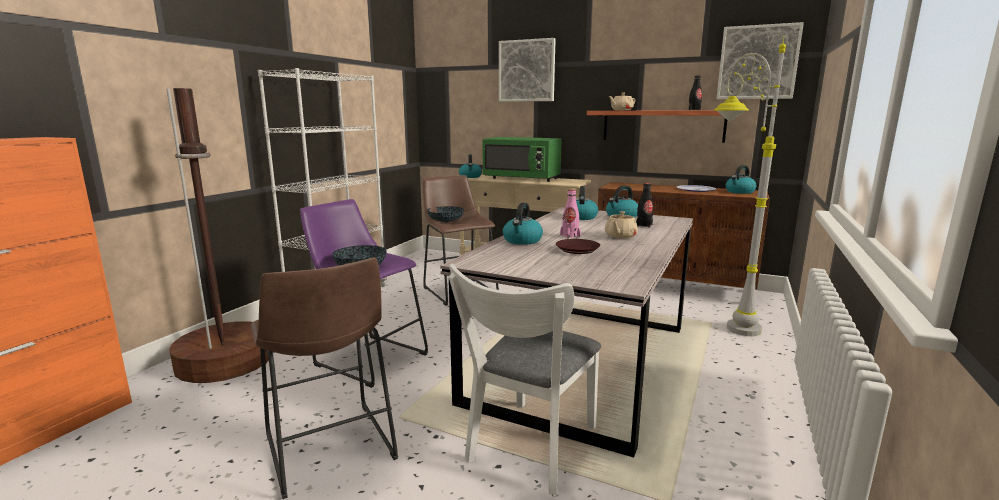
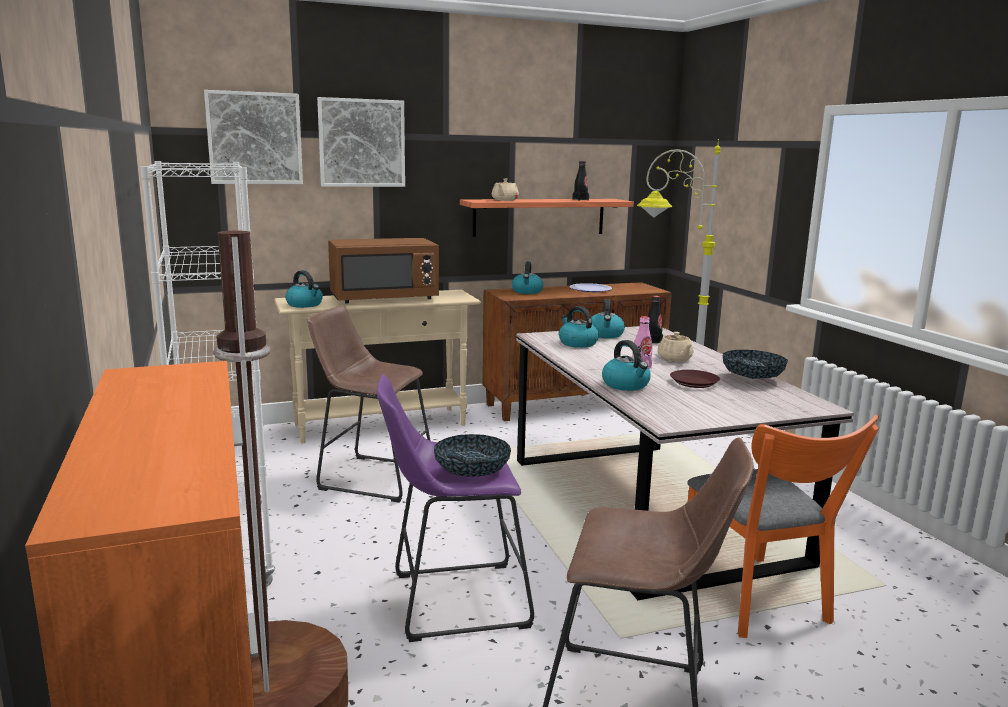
camera: 45 degrees left, 0 degrees up
(446, 222) = (358, 381): bowl -> bowl (752, 378)
(522, 179) = (384, 299): green microwave -> brown microwave
(528, 449) = (758, 601): white chair -> orange chair
(739, 192) = (630, 287): kettle -> kettle (527, 291)
(757, 62) = (627, 148): picture -> picture (254, 138)

